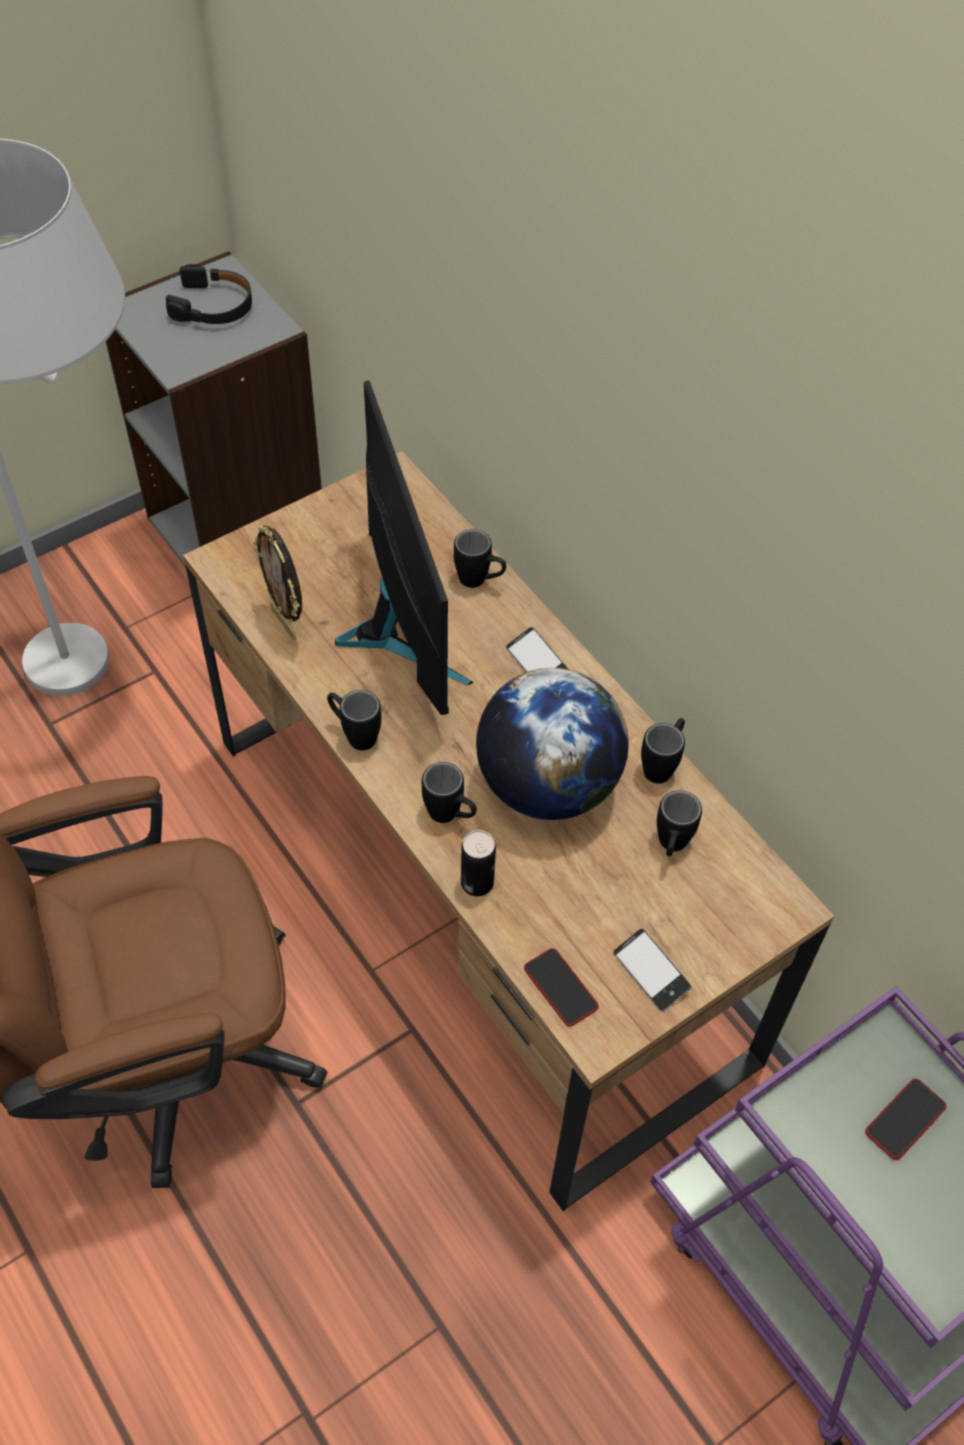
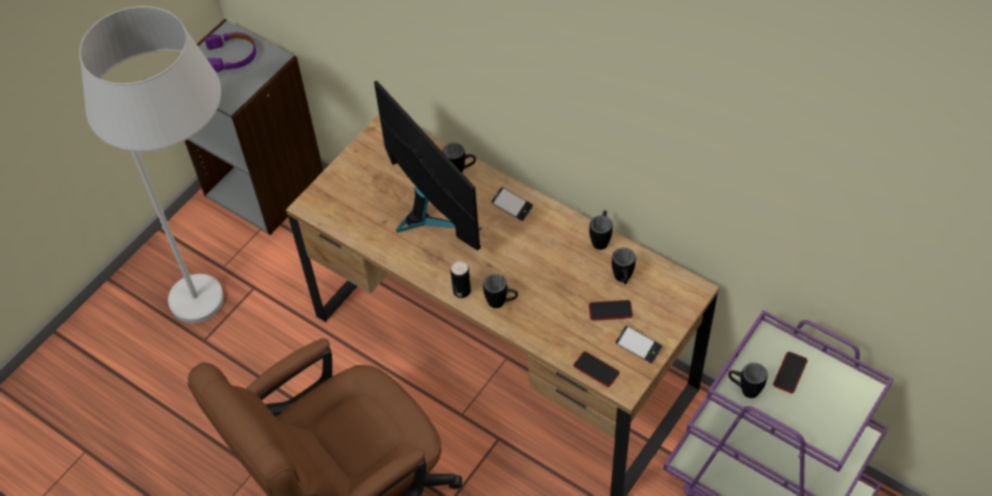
camera: 15 degrees left, 0 degrees up
(213, 306) = (232, 56): black headphones -> purple headphones
(285, 623) = (363, 229): picture frame -> none
(354, 734) = (430, 277): black mug -> black mug (744, 389)
(477, 882) = (530, 332): can -> can (462, 291)
(547, 784) = (545, 269): globe -> none
(627, 893) = (610, 311): none -> phone

